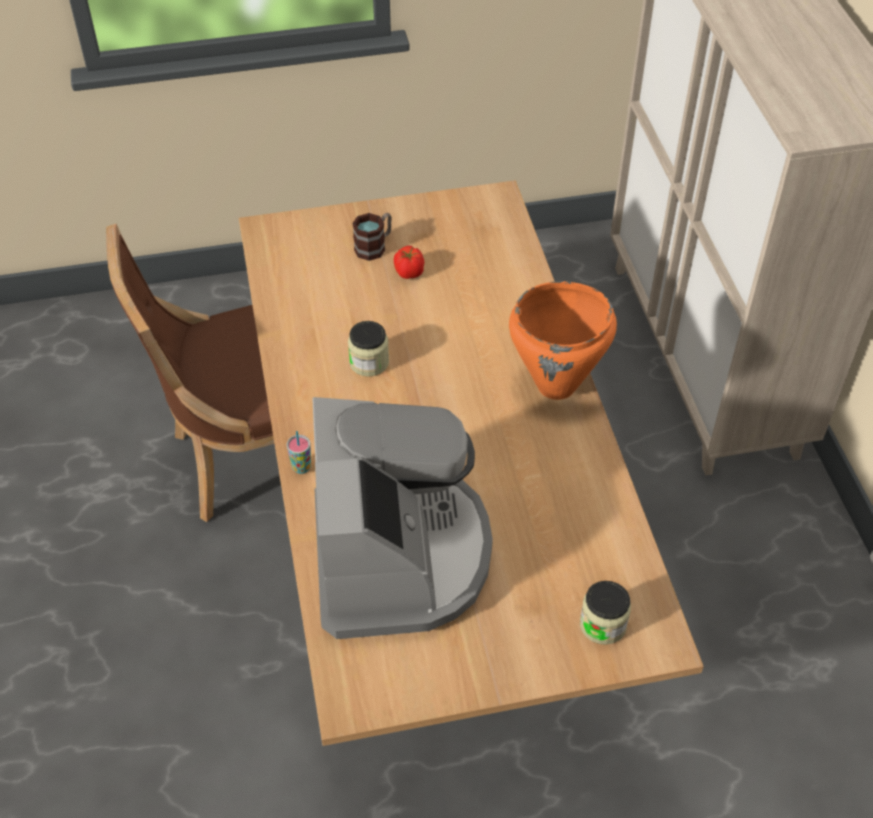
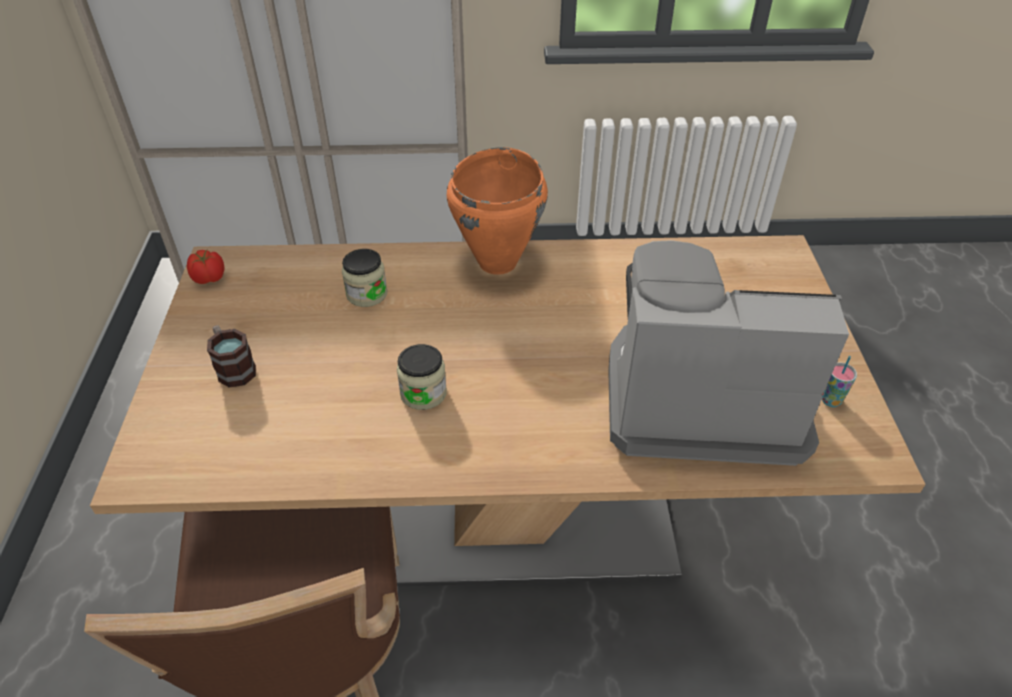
camera: 80 degrees left, 5 degrees down
(301, 467) = (569, 470): cup -> cup (830, 400)
(409, 272) = (294, 344): tomato -> tomato (210, 278)
(603, 624) = (770, 278): jar -> jar (367, 294)

